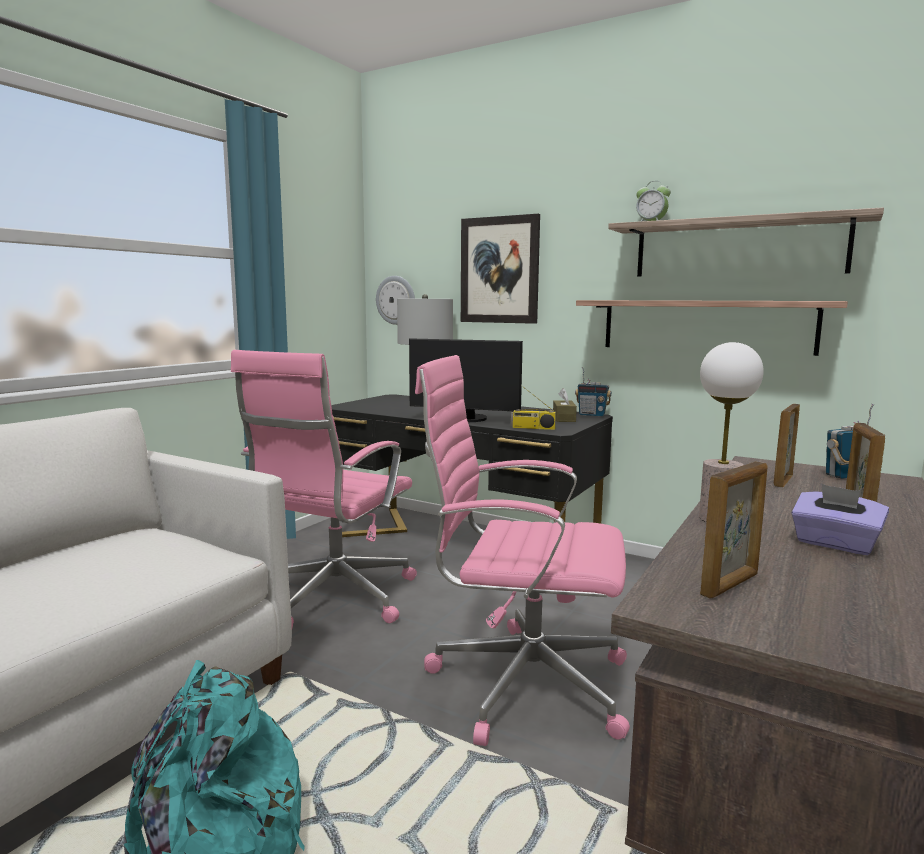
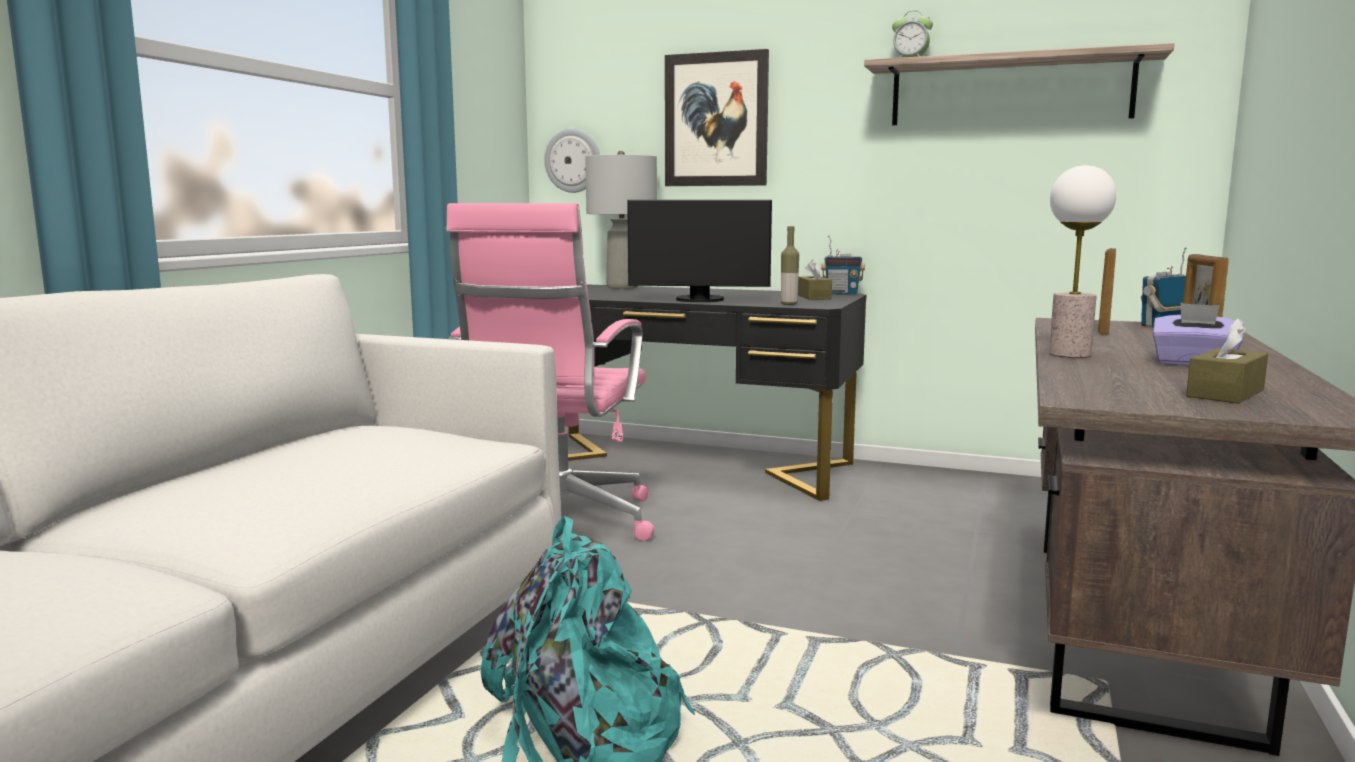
camera: 10 degrees left, 0 degrees up
(522, 682) = (830, 579): pink office chair -> none
(532, 428) = (789, 304): radio -> bottle
(705, 326) = (974, 182): shelf -> none
(730, 585) = (1126, 387): picture frame -> none
(832, 606) = (1225, 393): none -> brown tissue box

